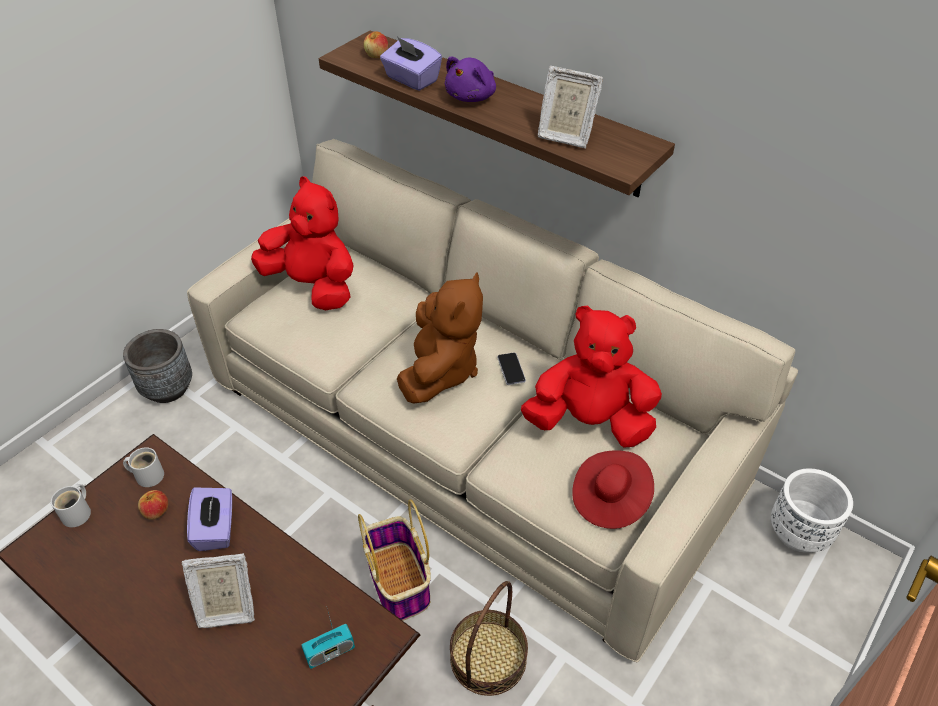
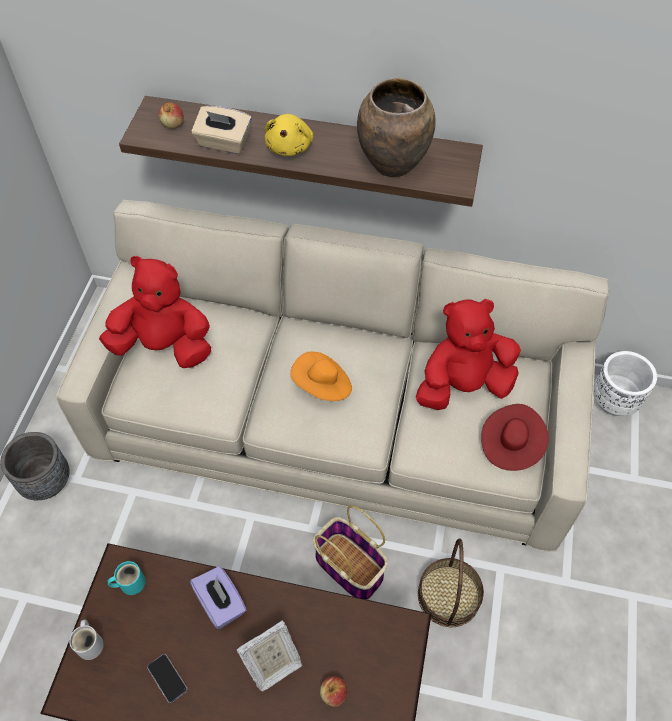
camera: 25 degrees left, 10 degrees up
(148, 475) = (130, 582): white mug -> turquoise mug
(156, 511) = (159, 611): apple -> apple (333, 694)
(330, 652) = (374, 660): radio -> none
(411, 80) = (224, 143): purple tissue box -> beige tissue box
(440, 370) = (322, 386): brown plush toy -> orange hat
(472, 97) = (290, 146): purple plush toy -> yellow plush toy
(511, 369) = (378, 362): phone -> phone (167, 678)
(565, 136) = (393, 165): picture frame -> brown vase

